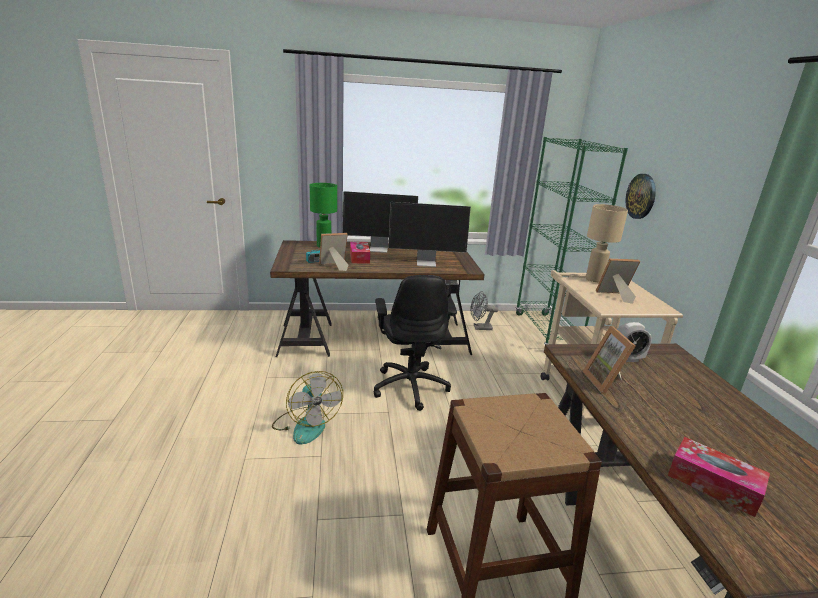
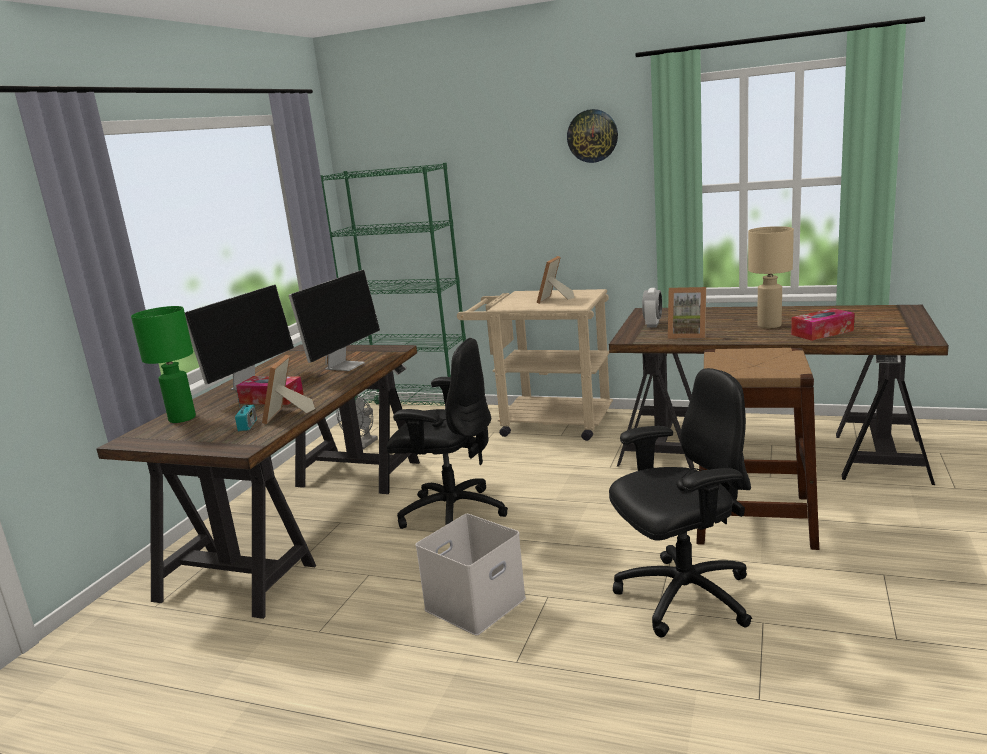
camera: 60 degrees left, 5 degrees down
(306, 424) = (475, 602): fan -> white storage box
(338, 532) = (683, 597): none -> black office chair
(593, 279) = (509, 299): beige table lamp -> beige table lamp (768, 326)
(641, 196) = (489, 206): wall clock -> wall clock (592, 136)

